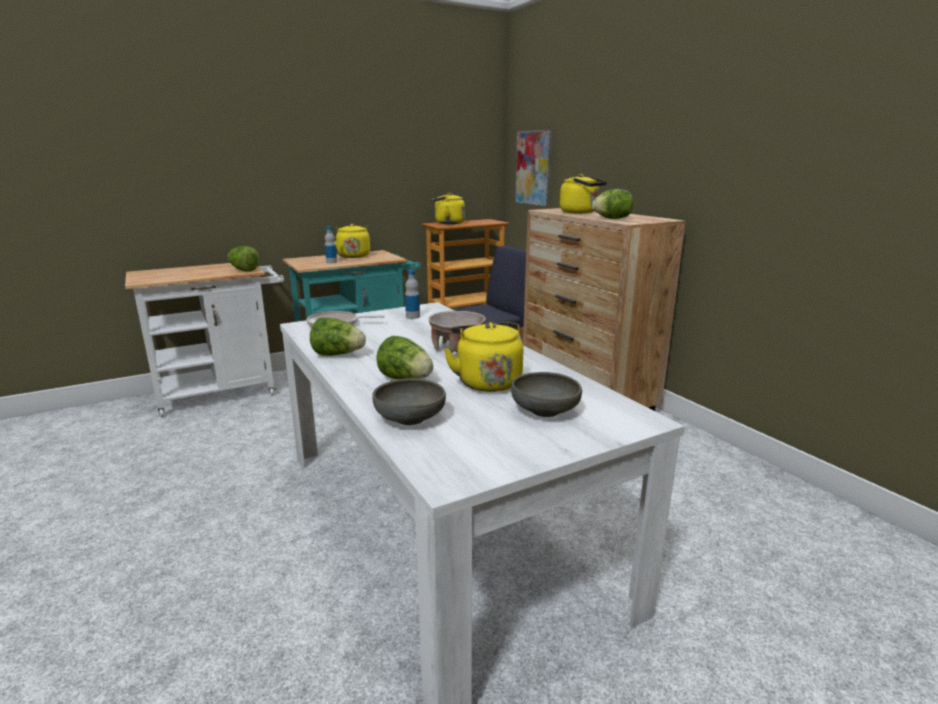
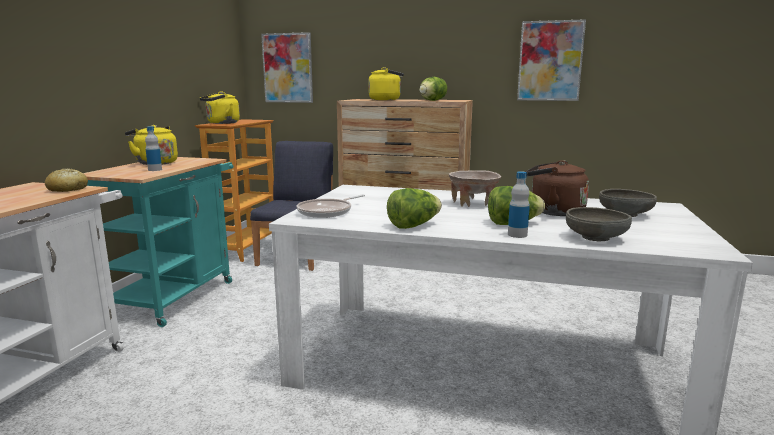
camera: 45 degrees left, 5 degrees down
(243, 270) = (67, 189): lettuce -> bread
(412, 316) = (365, 195): bottle -> bottle (517, 235)
(487, 381) = (553, 212): yellow kettle -> brown kettle
(793, 171) = (550, 61): none -> picture

